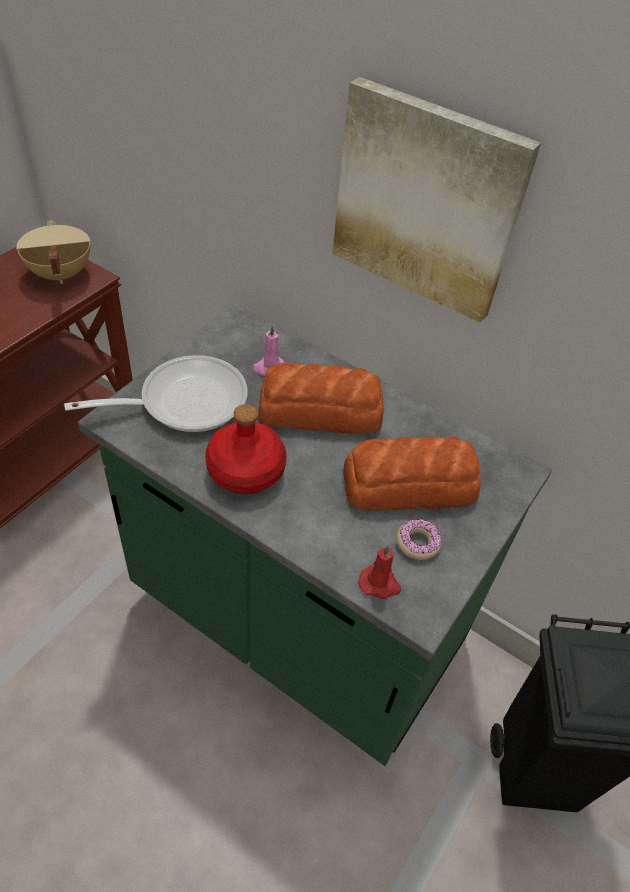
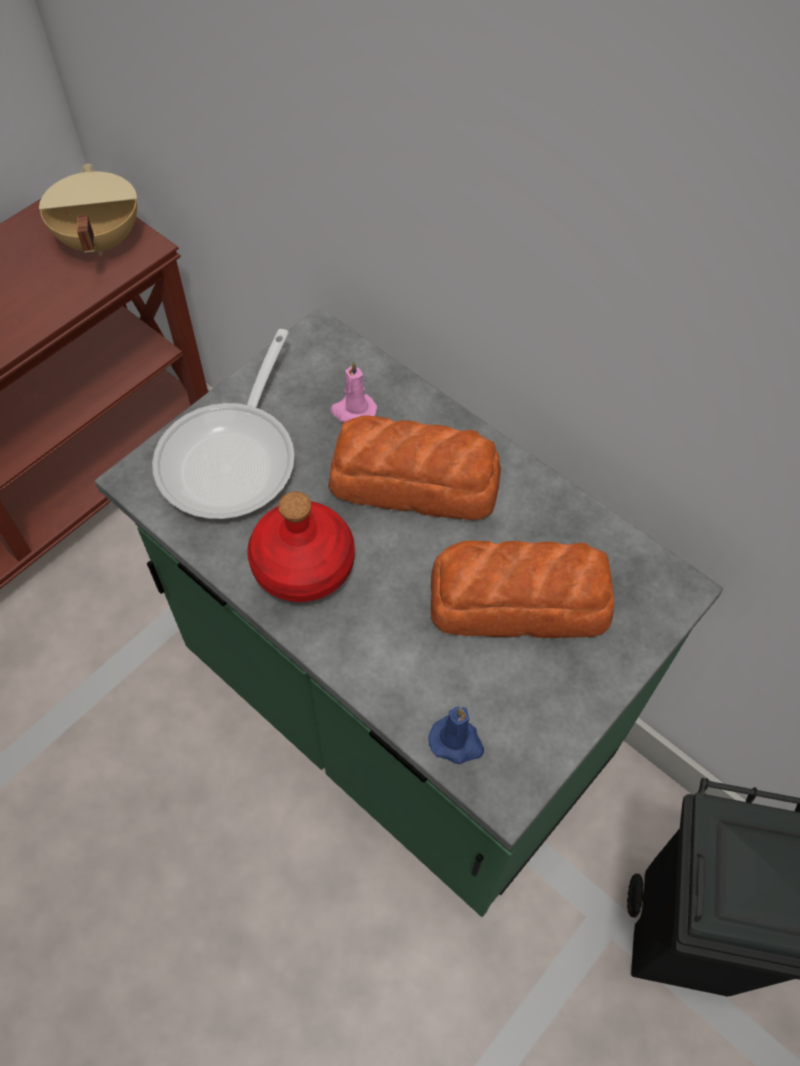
camera: 10 degrees right, 10 degrees up
(183, 401) = (233, 457): frying pan -> frying pan turned 120 degrees clockwise
(380, 584) = (457, 742): red candle -> blue candle
(417, 543) = (516, 686): donut -> none
(427, 202) = (562, 220): picture -> none

